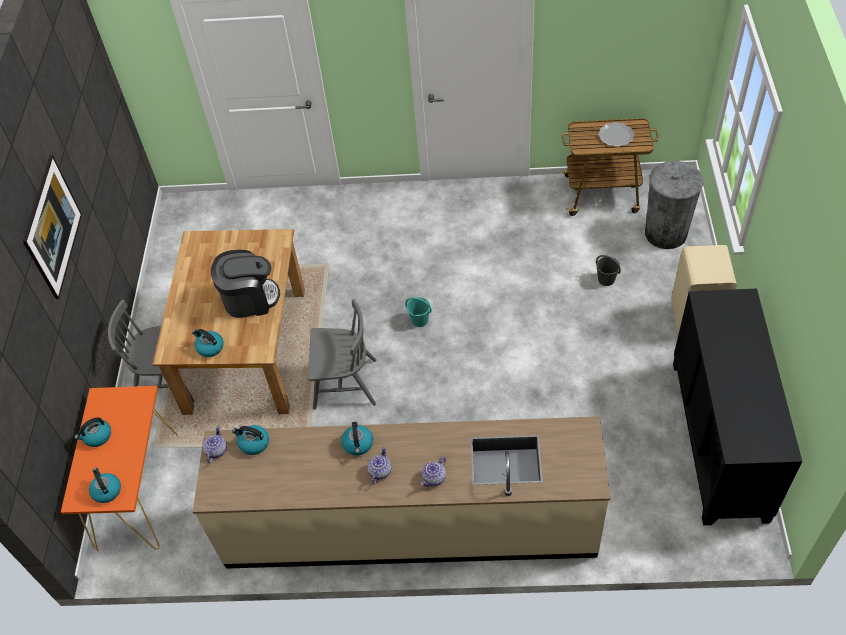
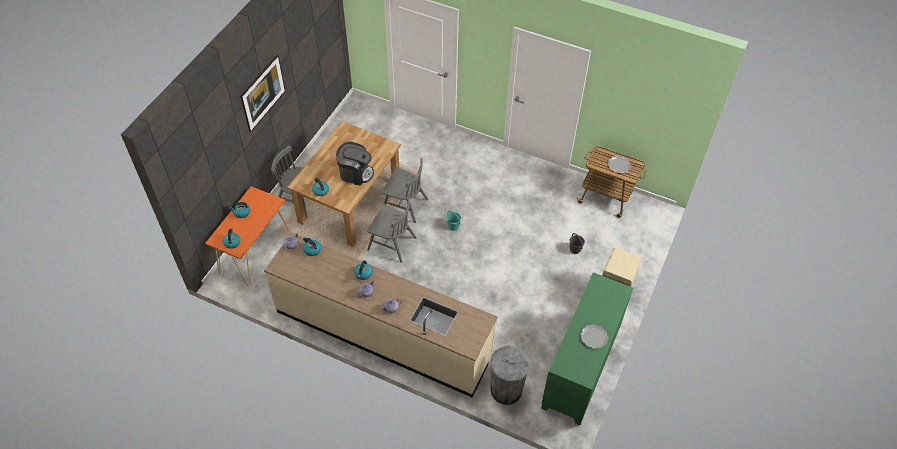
camera: 20 degrees right, 0 degrees up
(331, 320) = (404, 205): none -> grey chair
(665, 233) = (629, 237): grey trash can -> grey trash can (506, 390)
(719, 439) = (581, 368): black cabinet -> green cabinet
(753, 383) = (593, 337): none -> plate

